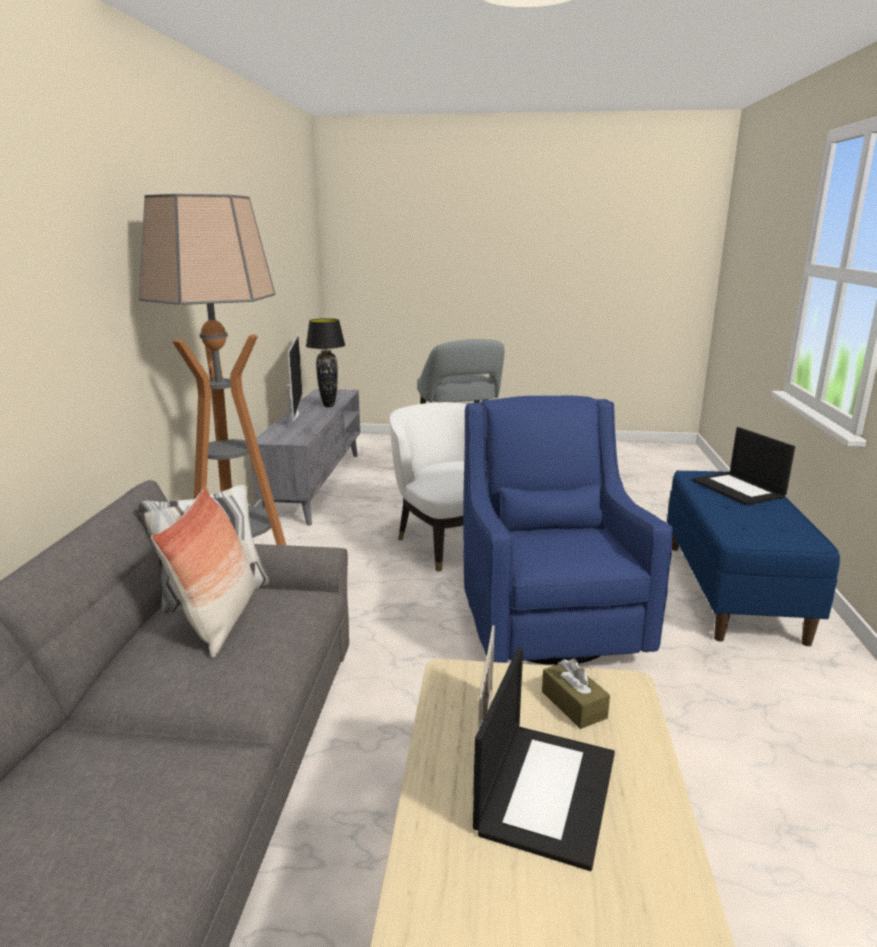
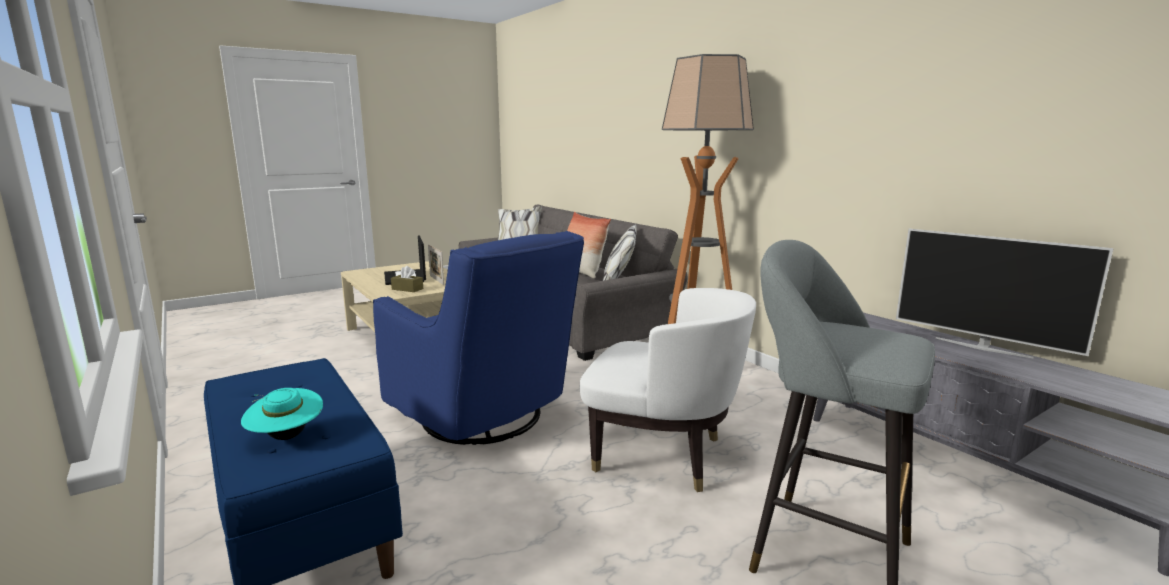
camera: 140 degrees right, 5 degrees down
(328, 406) = (1035, 375): black table lamp -> none
(739, 489) = (286, 437): laptop -> turquoise hat

